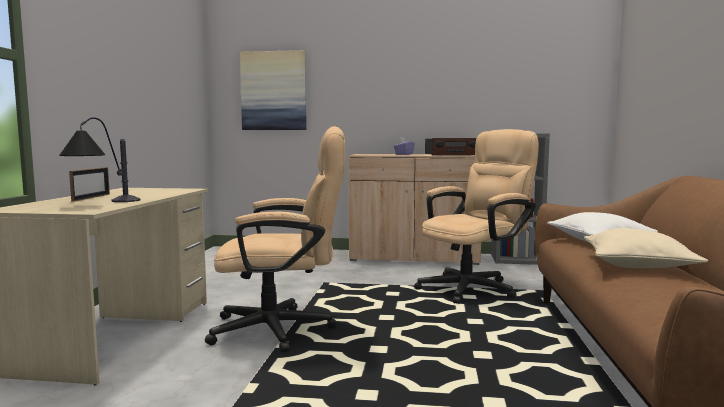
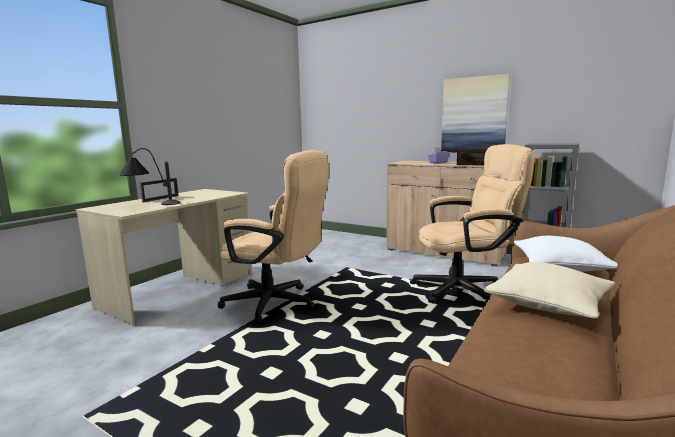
camera: 25 degrees right, 5 degrees up
(274, 91) = (344, 109): picture -> picture (474, 115)

